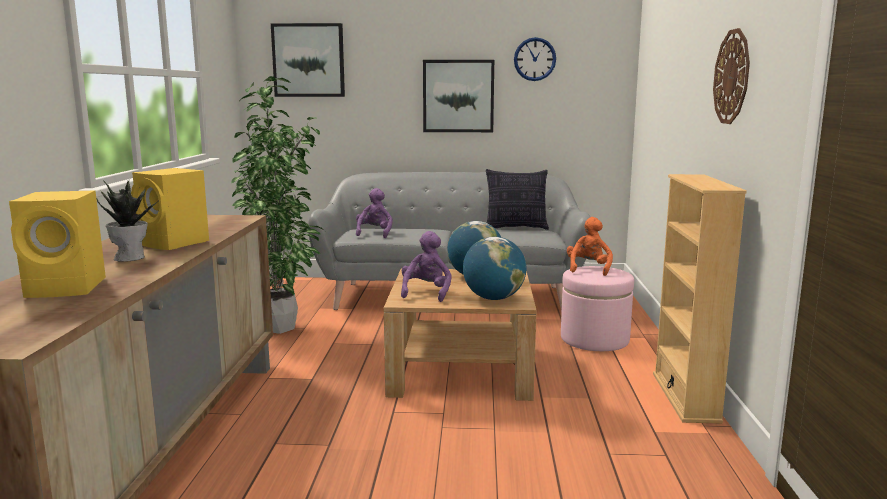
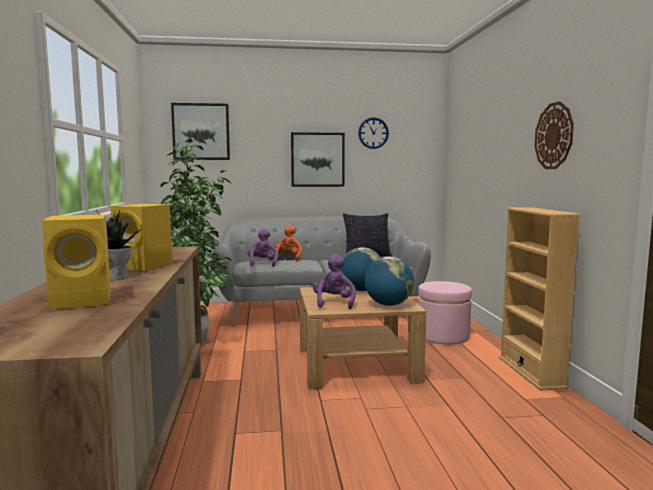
camera: 10 degrees left, 5 degrees down
(588, 269) = (436, 283): orange plush toy -> orange plush toy (288, 258)

